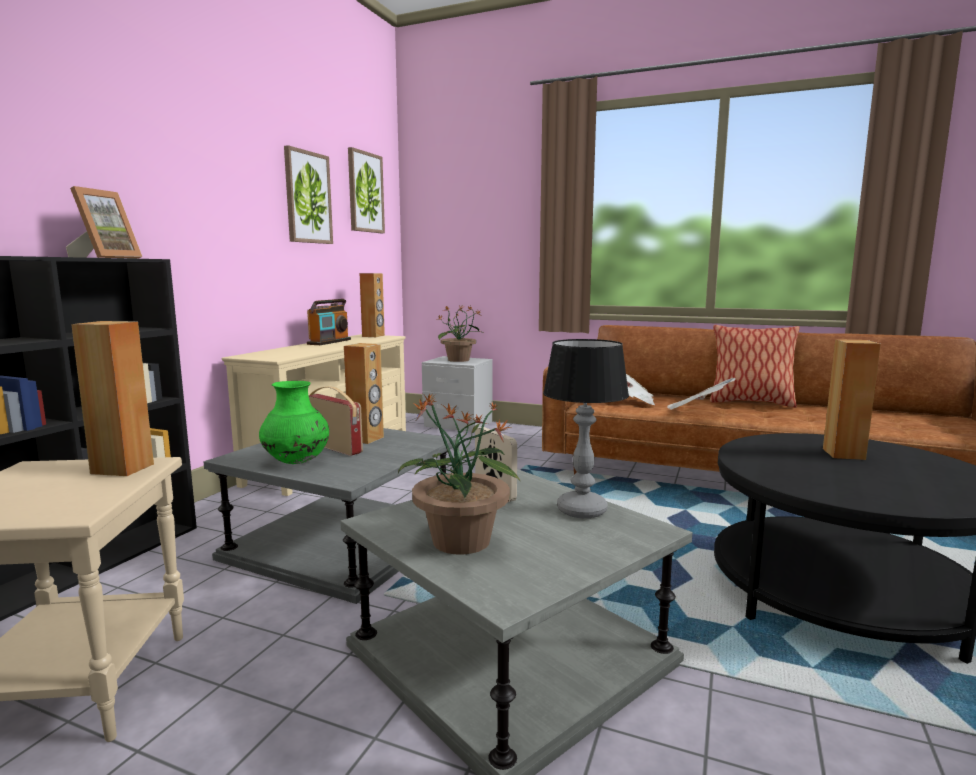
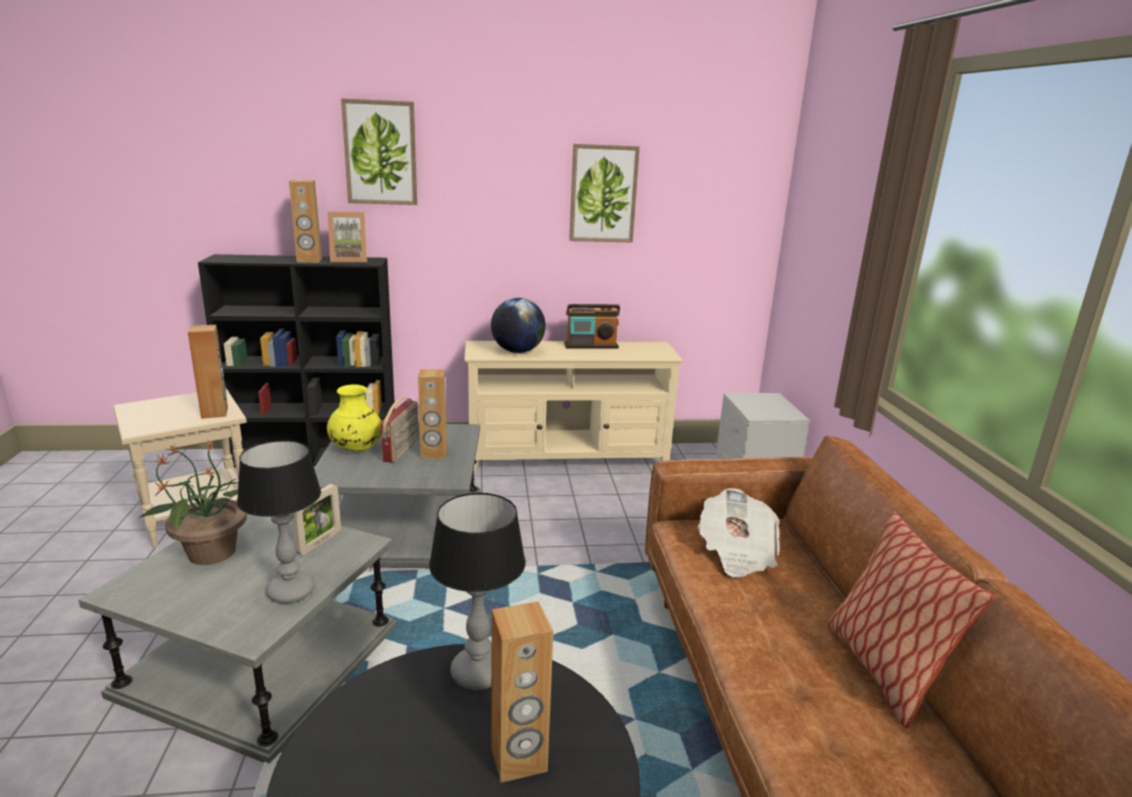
camera: 60 degrees right, 10 degrees up
(296, 352) = (517, 351): none -> globe
(296, 462) = (356, 449): green vase -> yellow vase
(365, 192) = (709, 179): picture -> picture (380, 153)
(373, 336) = (658, 349): brown speaker -> brown speaker (309, 260)
(459, 360) = (766, 406): potted plant -> none
(697, 411) = (735, 618): newspaper -> none
(755, 452) = (479, 673): none -> table lamp

